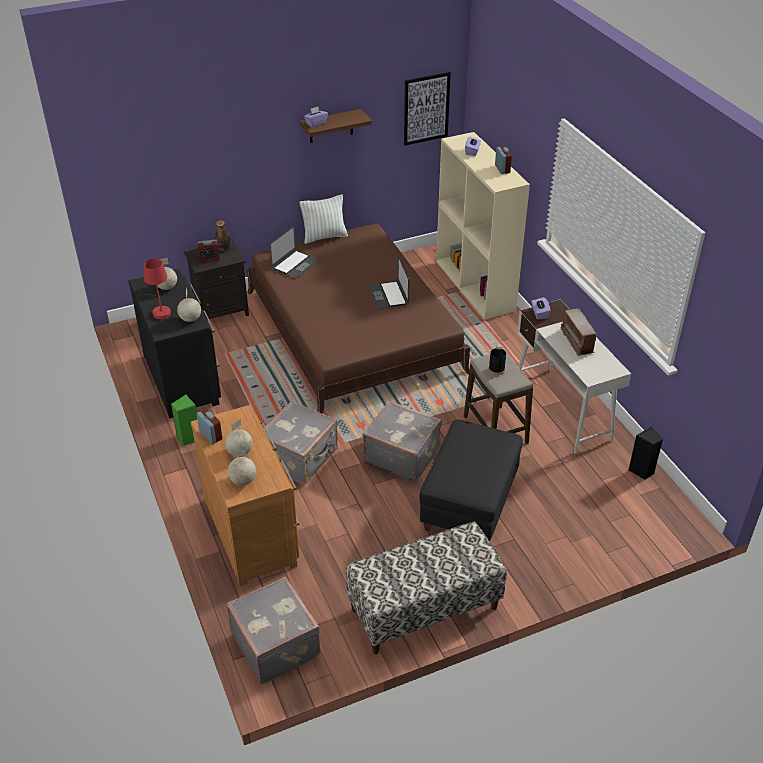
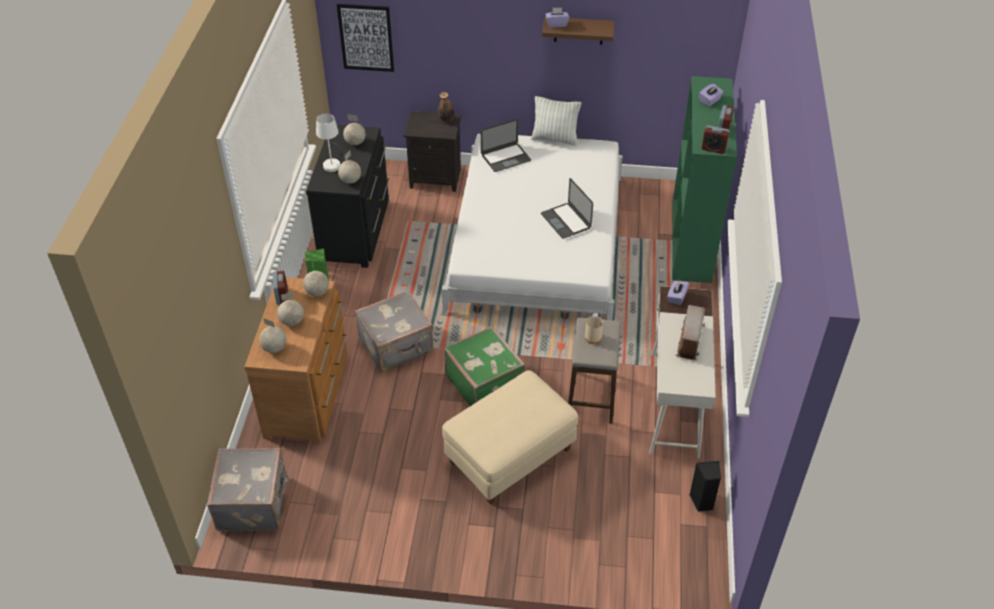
camera: 30 degrees right, 5 degrees up
(160, 310) = (332, 163): red table lamp -> white table lamp
(209, 259) = (425, 126): alarm clock -> alarm clock (713, 149)
(242, 419) = (317, 292): none -> globe
(353, 331) = (536, 243): brown bed -> white bed
(388, 295) = (566, 221): laptop -> laptop turned 45 degrees counterclockwise
(401, 455) = (485, 383): grey suitcase -> green suitcase
(424, 609) = (393, 534): bench -> none
(426, 108) = (691, 39): picture -> picture (366, 37)
(470, 503) = (510, 457): black ottoman -> beige ottoman
(475, 286) = (692, 241): beige bookcase -> green bookcase
(496, 369) = (593, 337): black bottle -> beige bottle

